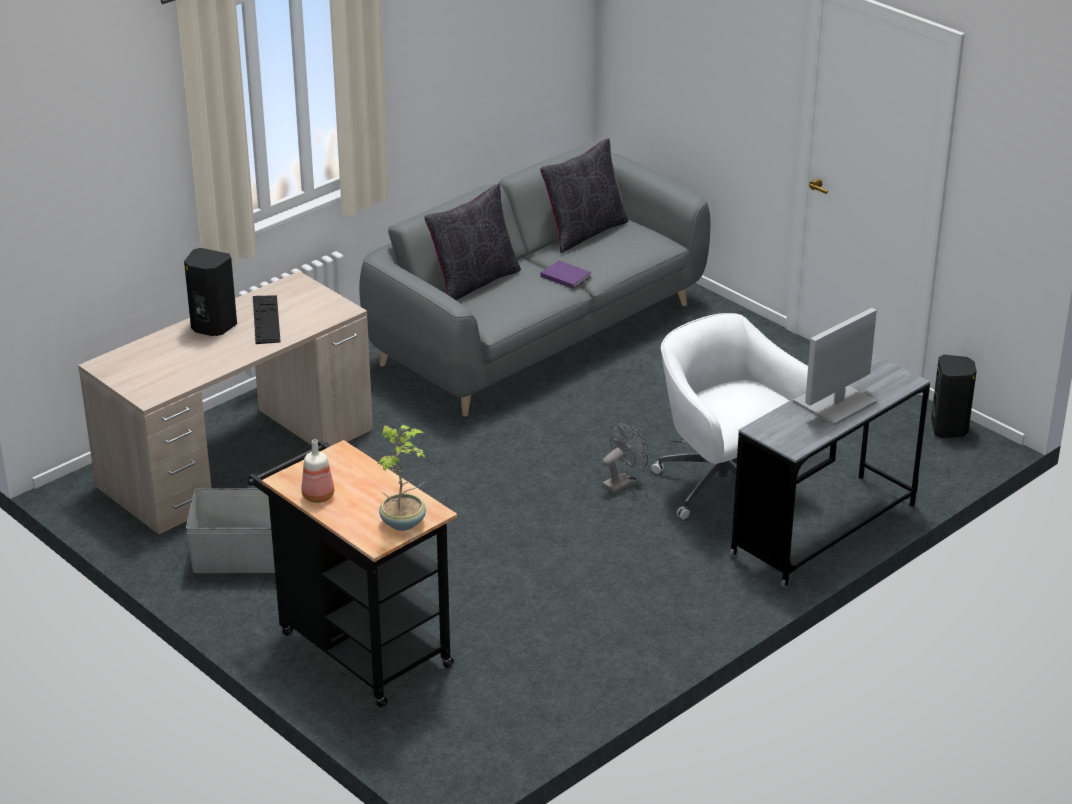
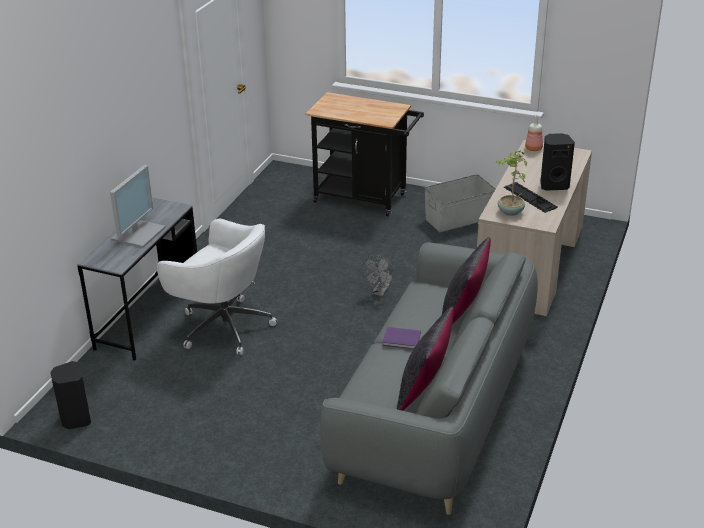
camera: 155 degrees right, 0 degrees up
(317, 496) = (377, 105): bottle -> bottle (534, 148)
(404, 522) = (326, 105): potted plant -> potted plant (510, 212)
(623, 482) = (290, 312): grey fan -> grey fan (380, 292)

